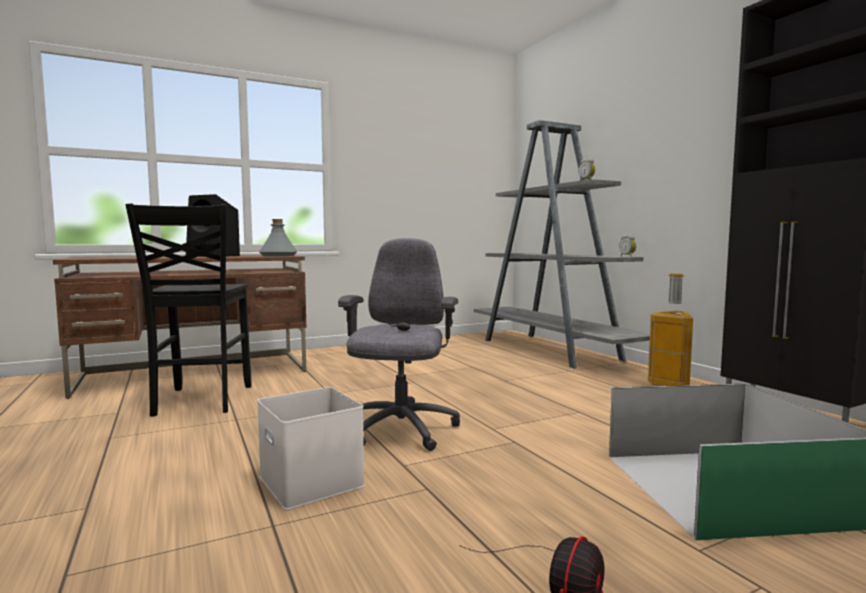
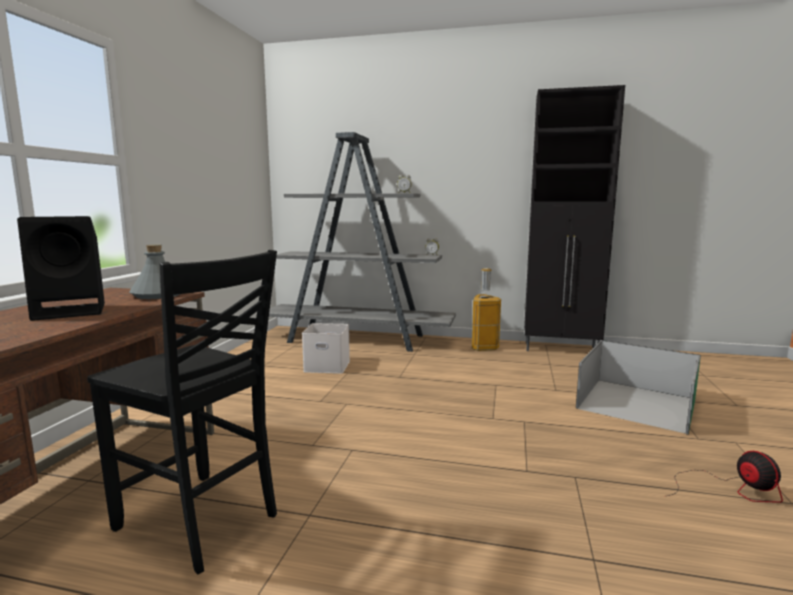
camera: 50 degrees left, 5 degrees up
(313, 481) = (523, 517): white storage box -> white storage box (328, 366)
(400, 431) = (456, 448): grey office chair -> none

